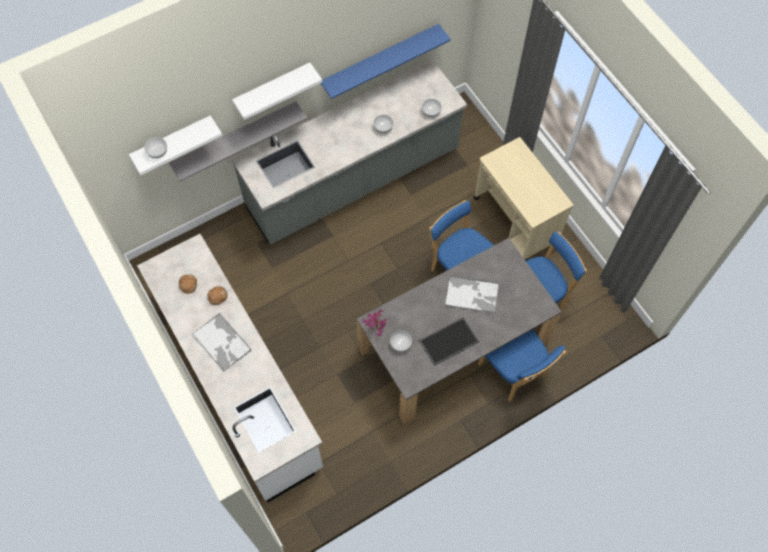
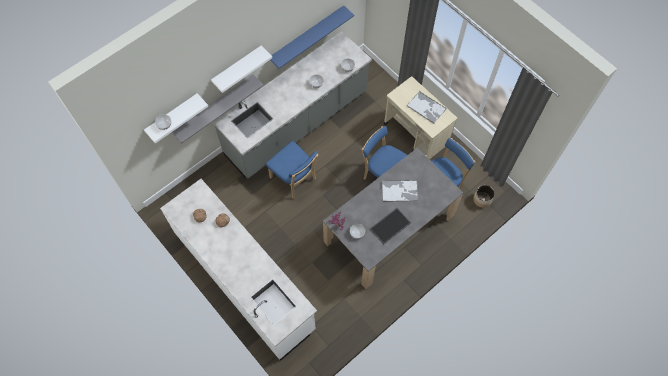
camera: 10 degrees left, 0 degrees up
(222, 343) = (232, 253): tray -> tray (426, 108)
(514, 372) = (434, 240): blue chair -> blue chair (294, 179)
(593, 326) = (482, 199): none -> planter

